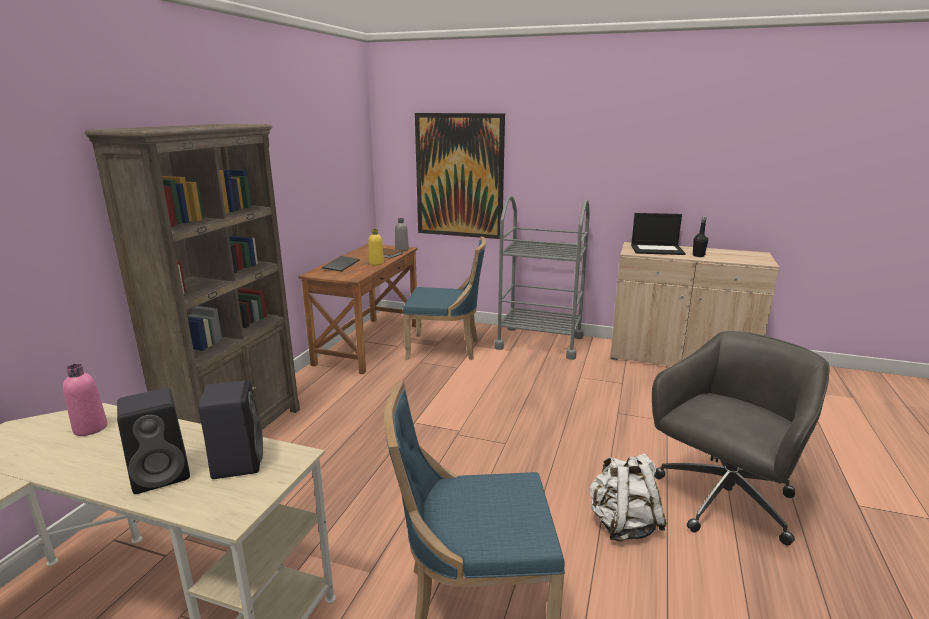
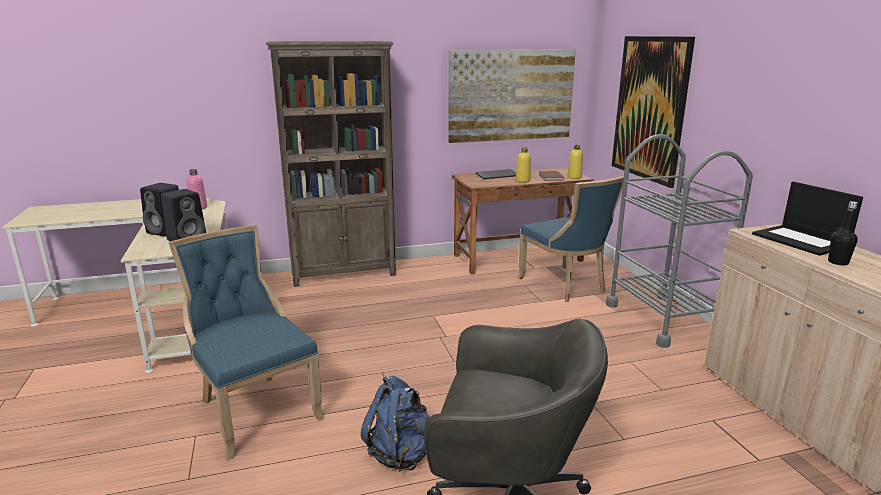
camera: 55 degrees right, 0 degrees up
(326, 178) = (511, 95): none -> picture
(402, 250) = (574, 177): grey bottle -> yellow bottle
(623, 525) = (400, 453): white backpack -> blue backpack

